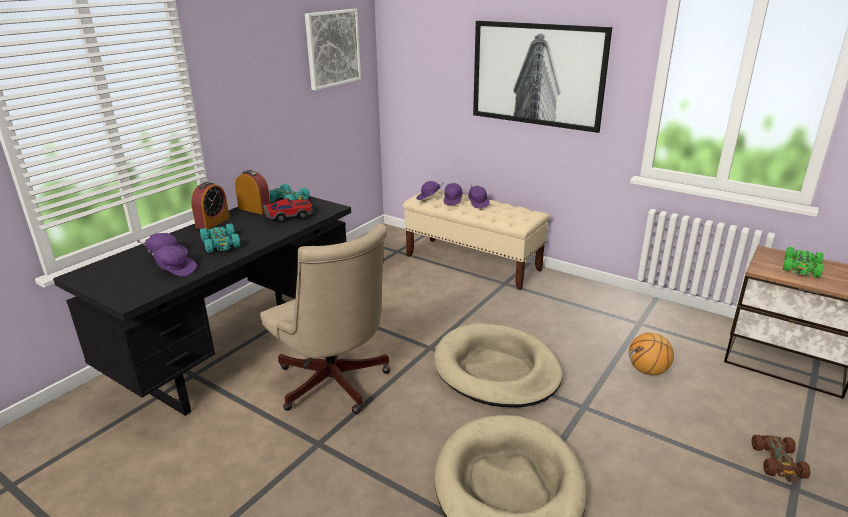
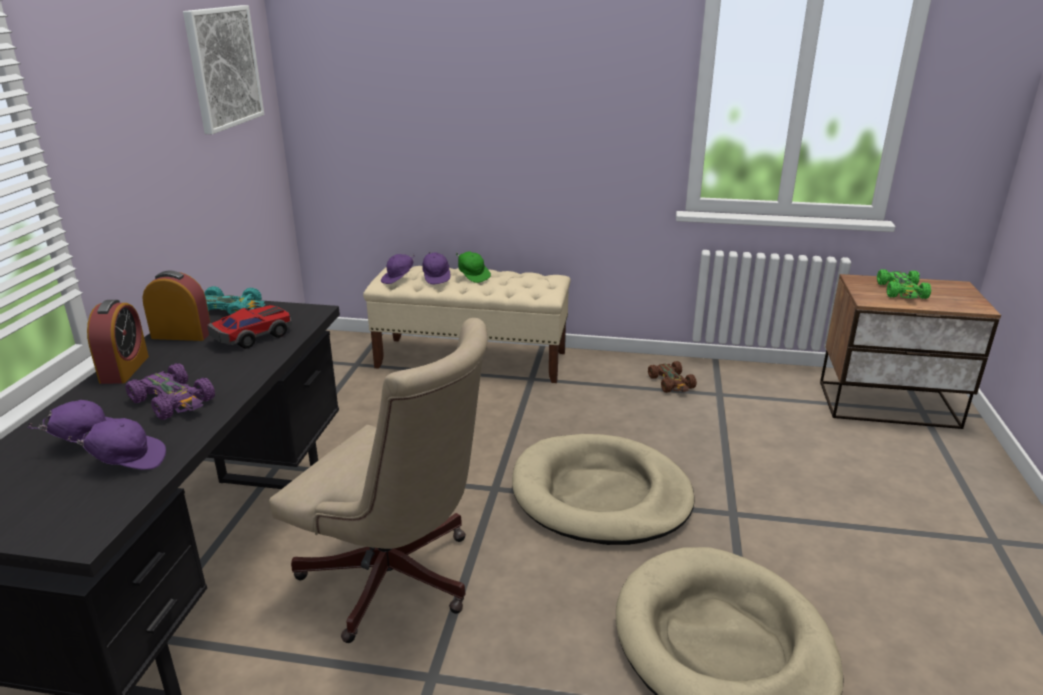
camera: 25 degrees left, 0 degrees up
(221, 244) = (174, 401): turquoise toy car -> purple toy car
(478, 203) = (473, 276): purple cap -> green cap
(537, 74) = (537, 90): picture -> none
(647, 371) = (767, 449): basketball -> none
(778, 462) = (960, 516): brown toy car -> brown toy car (671, 383)

